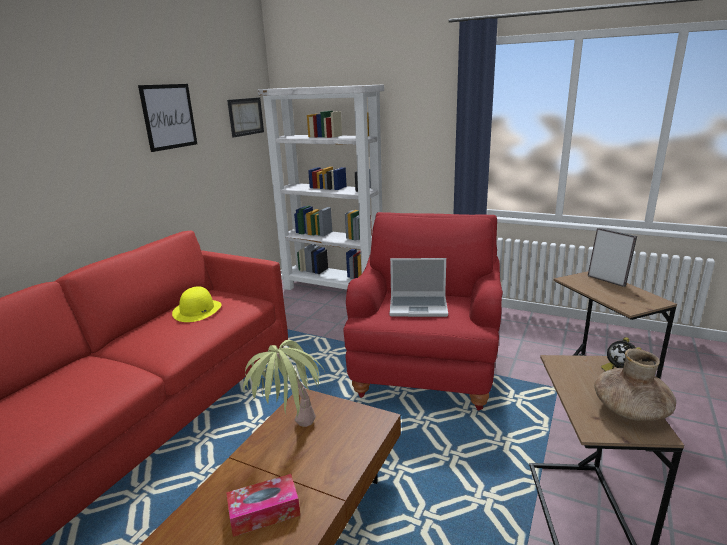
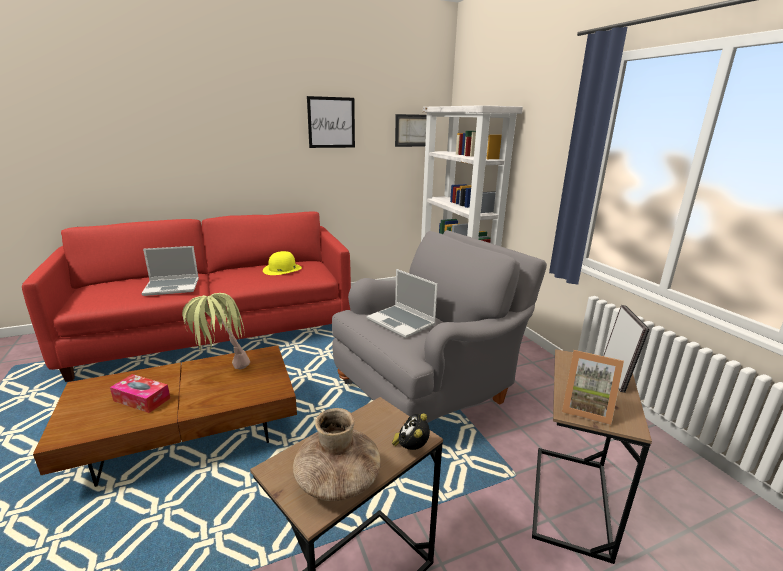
camera: 40 degrees right, 0 degrees up
(94, 384) = (173, 287): none -> laptop
(426, 367) = (428, 390): red armchair -> grey armchair
(630, 303) = (586, 408): none -> picture frame

